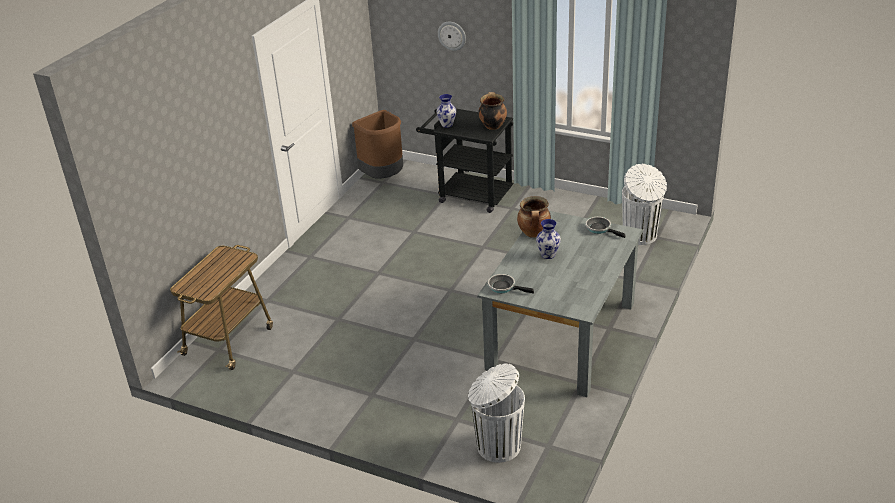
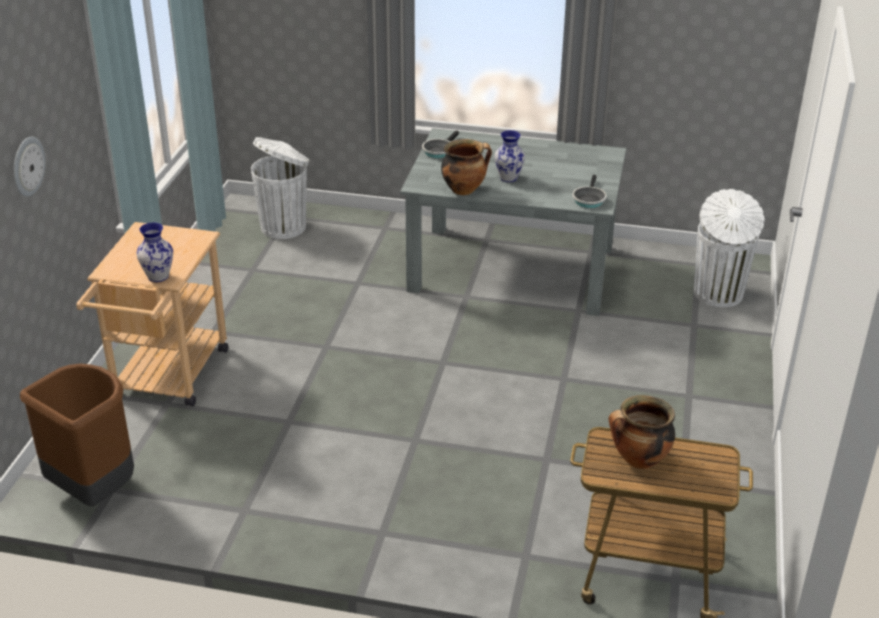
camera: 105 degrees left, 0 degrees up
(468, 194) = (166, 379): black cart -> beige cart
(492, 126) = (165, 235): cooking pot -> cooking pot (638, 460)

